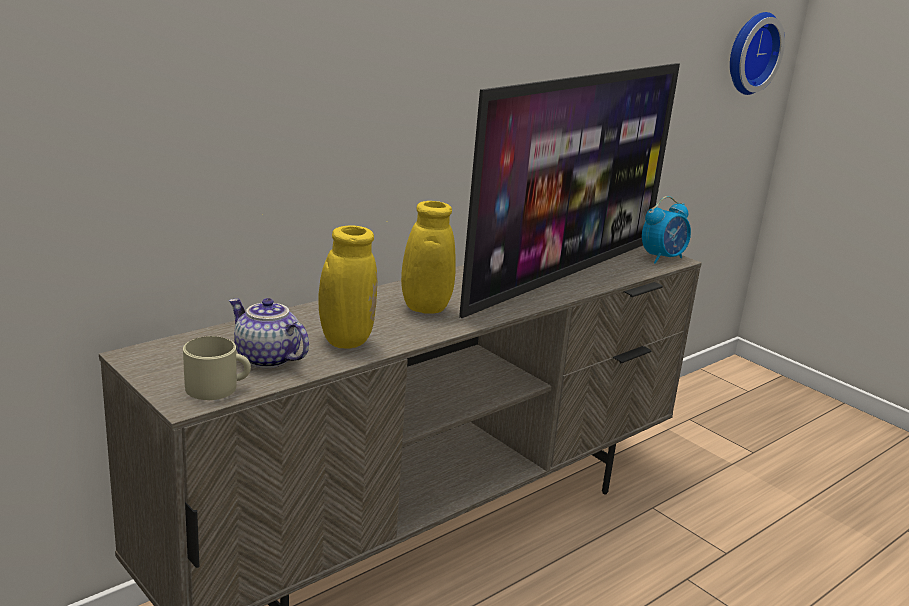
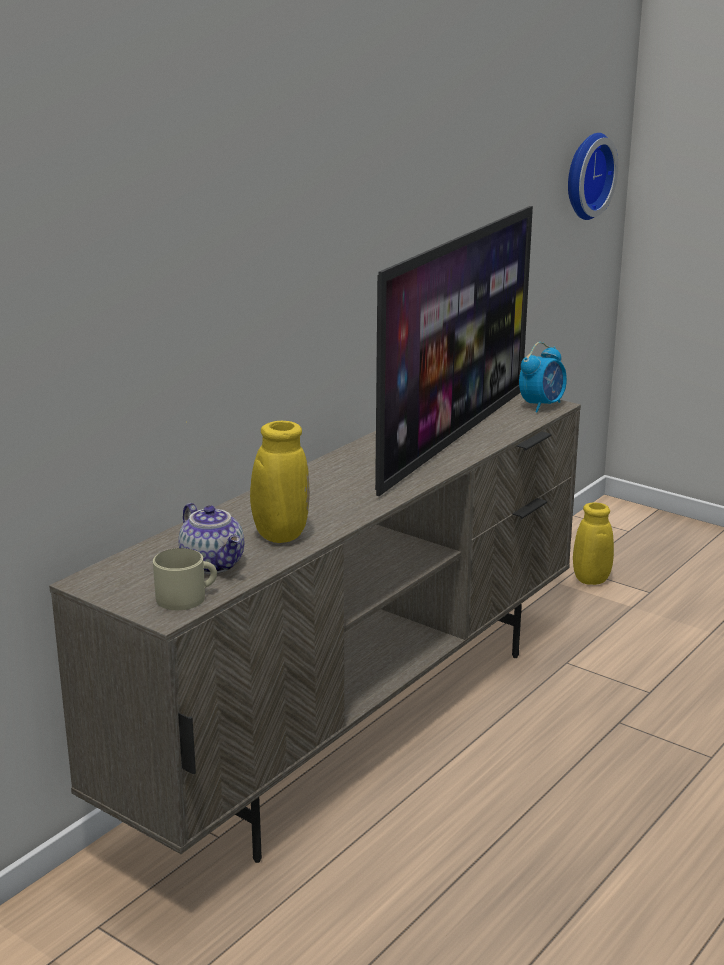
camera: 10 degrees left, 0 degrees up
(266, 359) = (214, 564): teapot -> teapot turned 150 degrees counterclockwise
(422, 310) = (335, 494): yellow vase -> yellow vase (589, 581)

